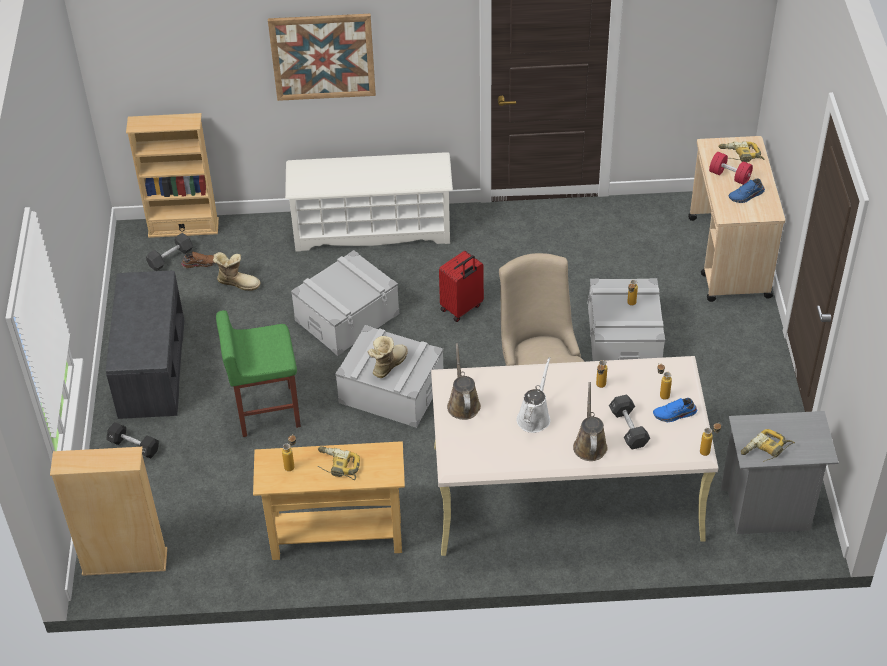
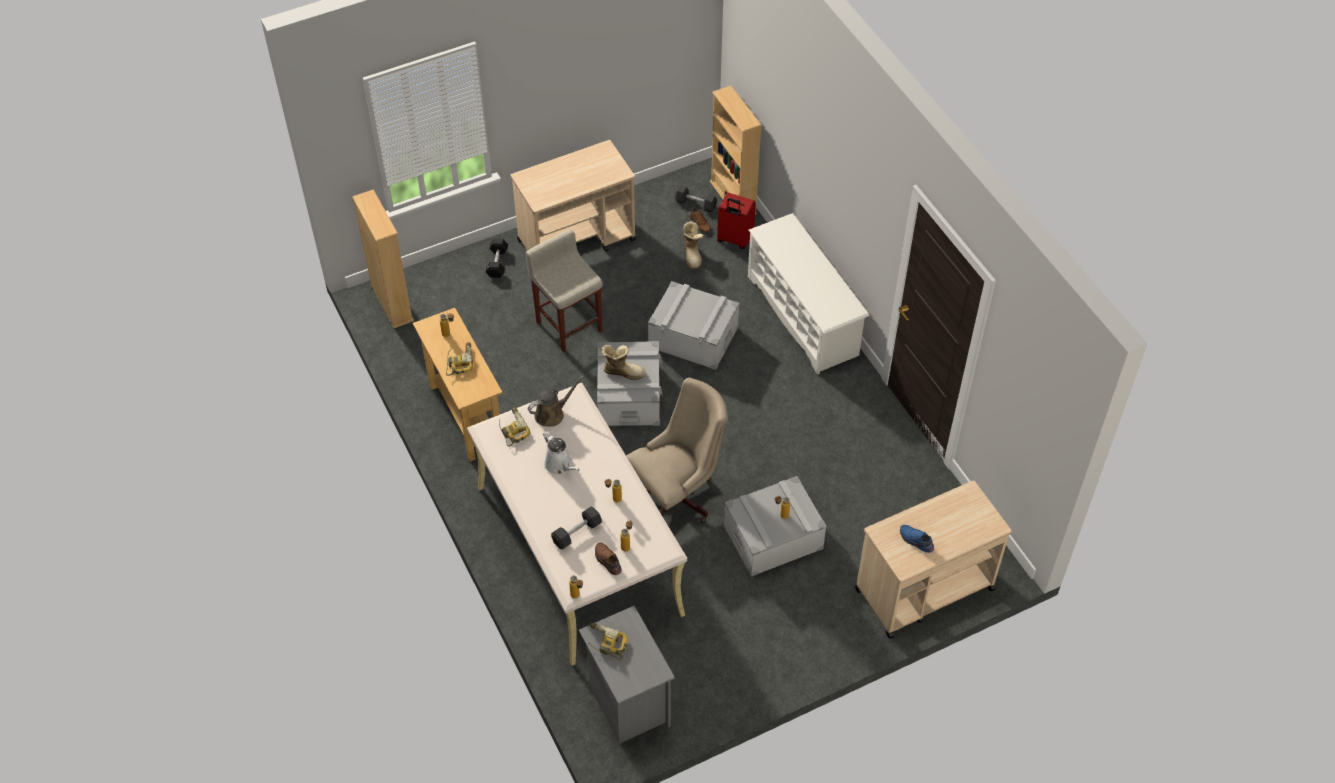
camera: 65 degrees right, 5 degrees up
(150, 367) = (577, 240): grey bench -> beige cart
(266, 411) = (568, 326): green stool -> beige stool
(322, 56) = (825, 156): picture -> none
(462, 308) = (745, 410): red suitcase -> red suitcase (734, 240)
(534, 416) = (560, 465): white watering can -> white watering can turned 60 degrees clockwise
(589, 444) = (547, 511): brown watering can -> none
(674, 415) = (607, 561): blue shoe -> brown shoe
(729, 176) = (936, 520): red dumbbell -> none
(740, 155) = (971, 521): power drill -> power drill (512, 429)

